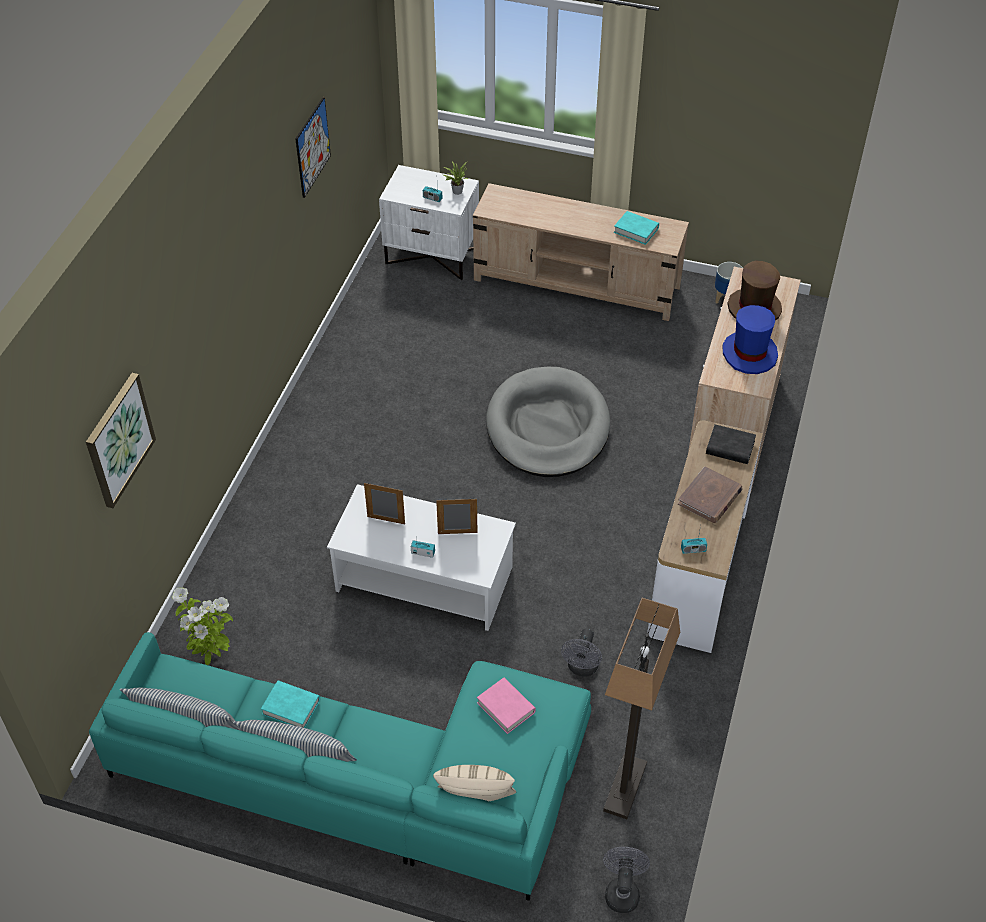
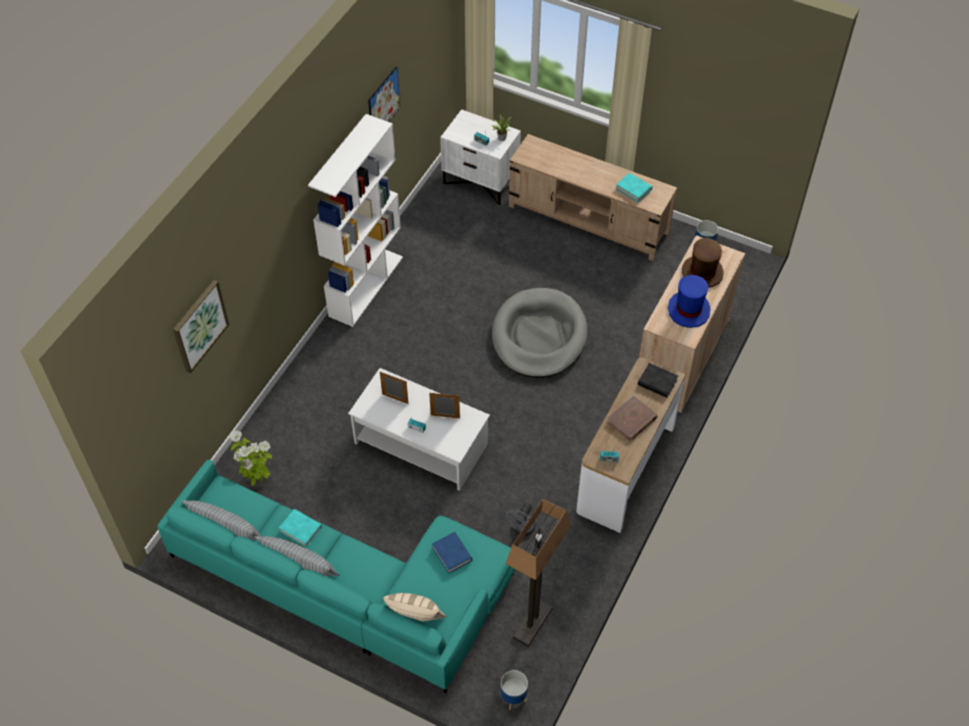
camera: 10 degrees right, 5 degrees up
(311, 395) = (366, 286): none -> white bookcase
(506, 707) = (452, 554): pink book -> blue book
(622, 890) = (513, 697): grey fan -> planter

